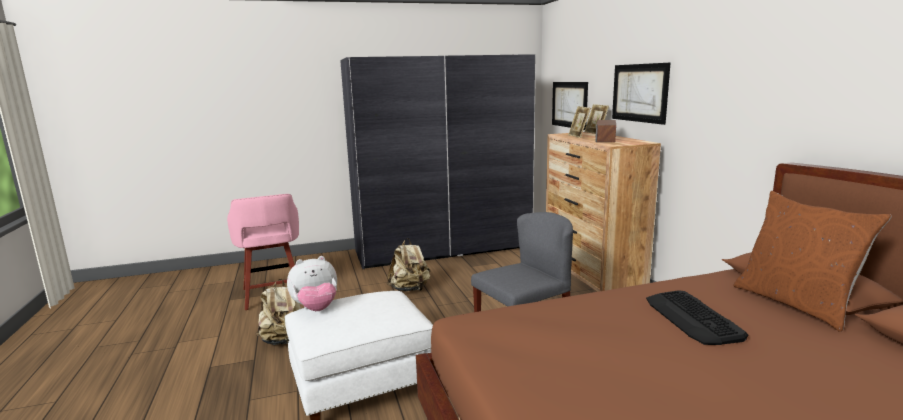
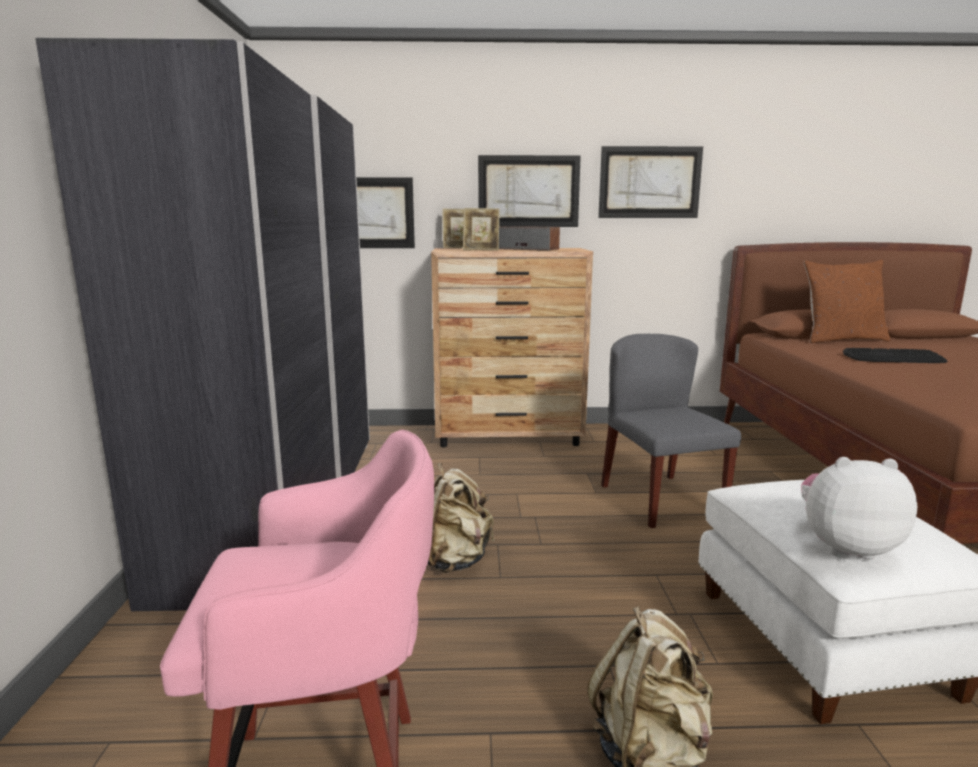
camera: 75 degrees left, 0 degrees up
(316, 309) = (845, 547): plush toy -> plush toy turned 75 degrees counterclockwise
(718, 86) = (649, 182): none -> picture

